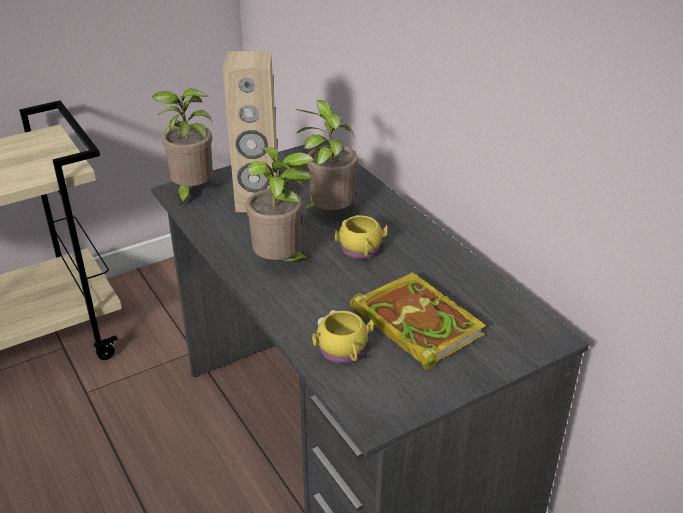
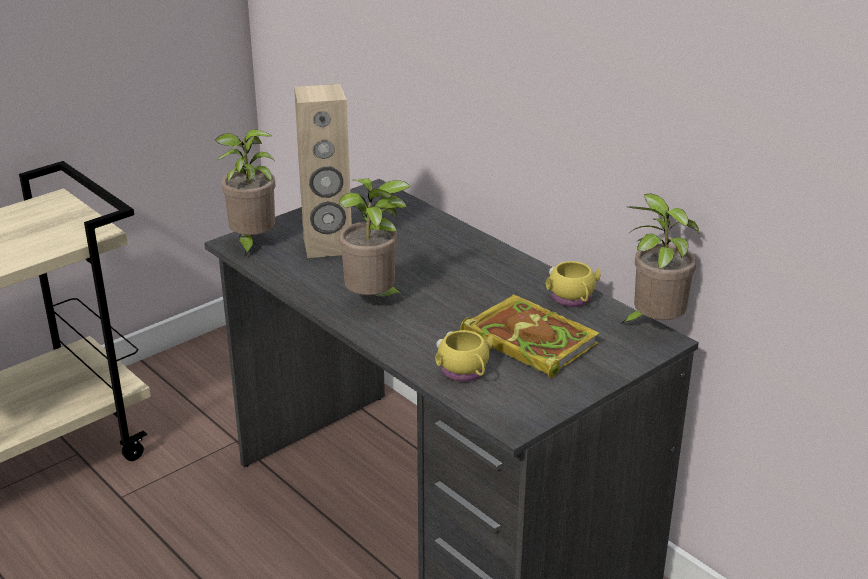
camera: 10 degrees left, 5 degrees down
(329, 214) = (408, 251): potted plant -> potted plant (653, 325)
(361, 251) = (453, 282): yellow mug -> yellow mug (573, 299)

